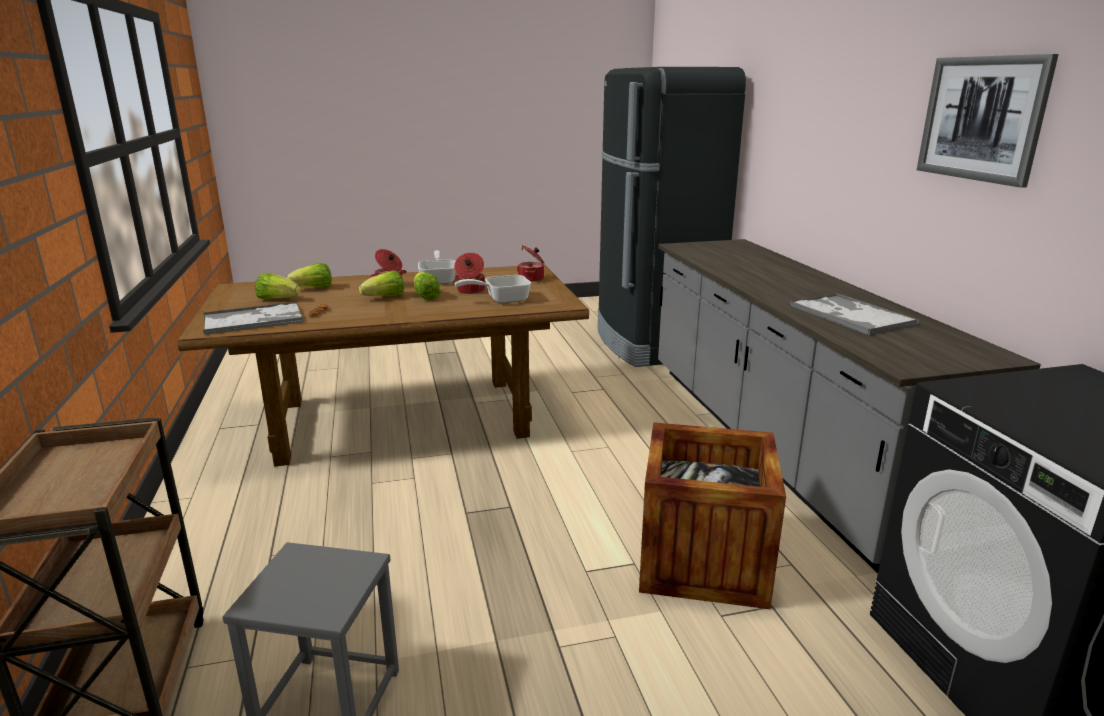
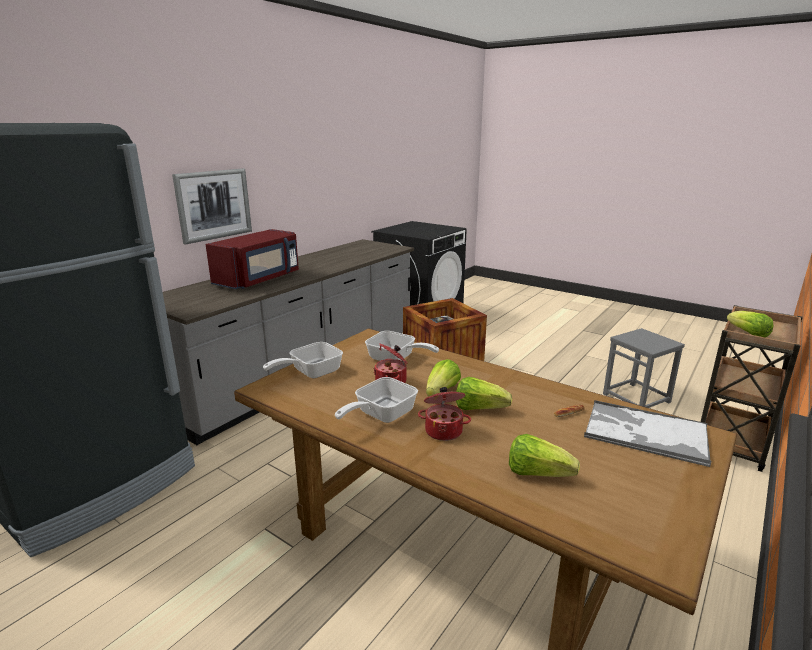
camera: 130 degrees left, 0 degrees up
(278, 299) = (601, 466): lettuce -> lettuce (748, 334)
(532, 279) = (311, 372): cooking pot -> frying pan
(762, 270) = (259, 279): none -> red microwave
(850, 315) = (340, 257): tray -> none
(982, 118) = (315, 150): picture -> picture (214, 204)

